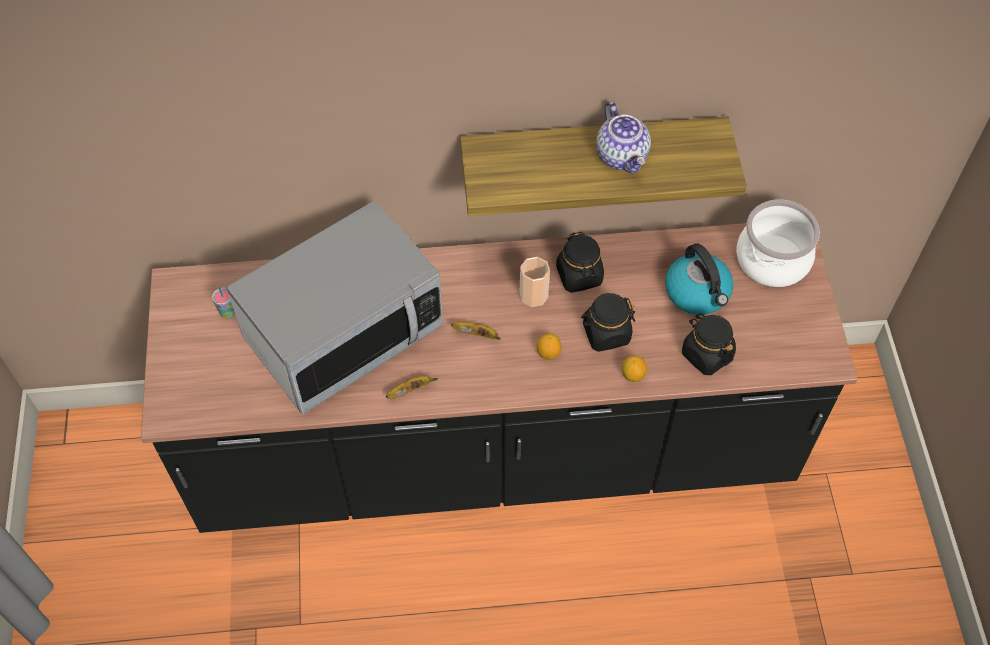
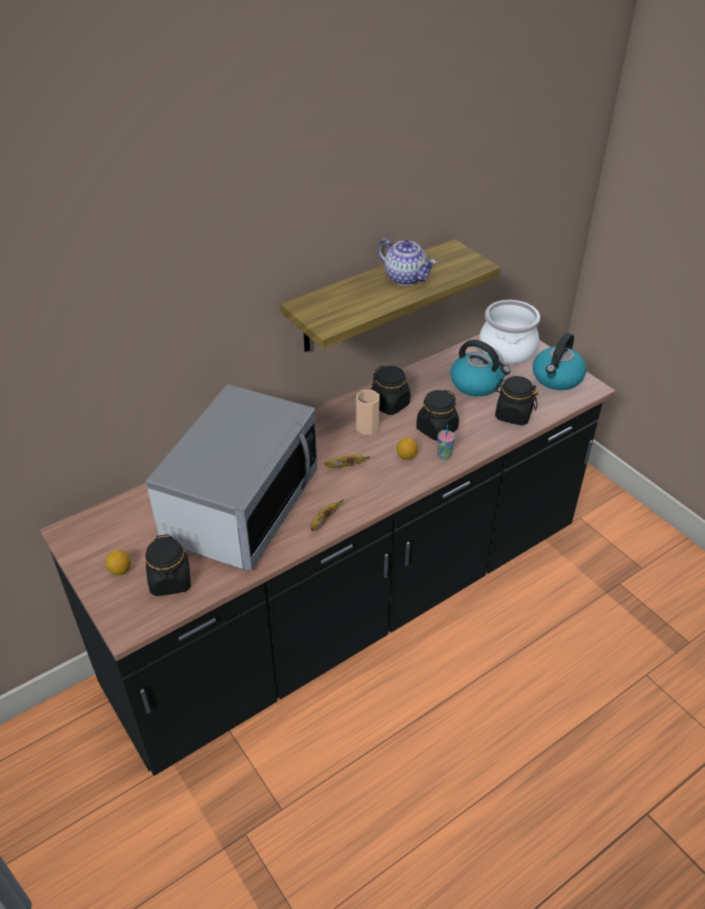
camera: 30 degrees left, 15 degrees down
(228, 313) = (132, 533): cup -> cup (444, 456)
(230, 385) = (170, 581): none -> black jar
(633, 375) = (475, 445): lemon -> lemon (120, 570)
(799, 329) = (557, 378): none -> kettle

